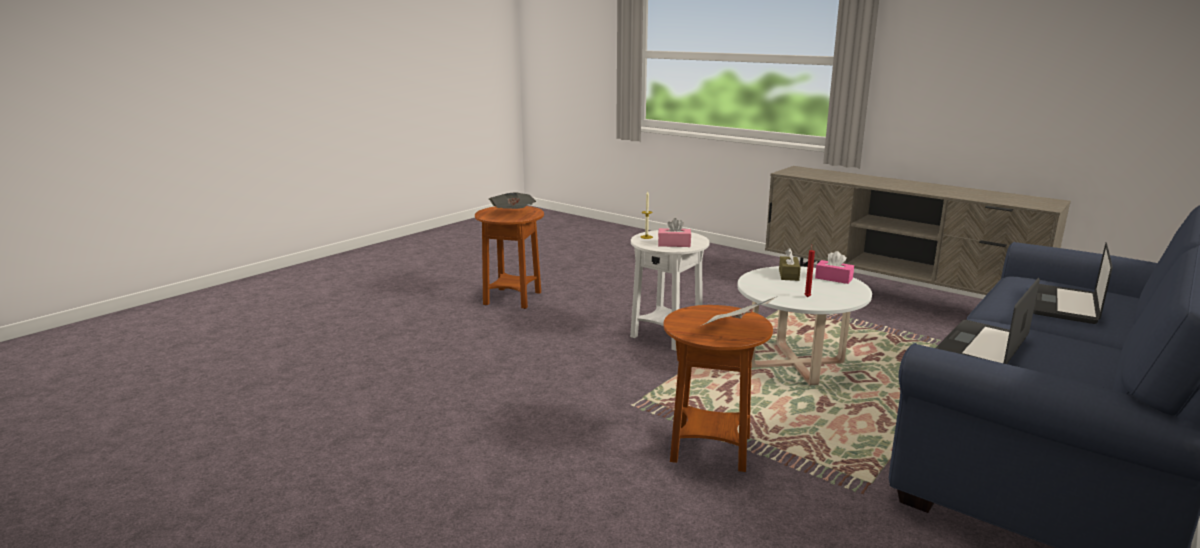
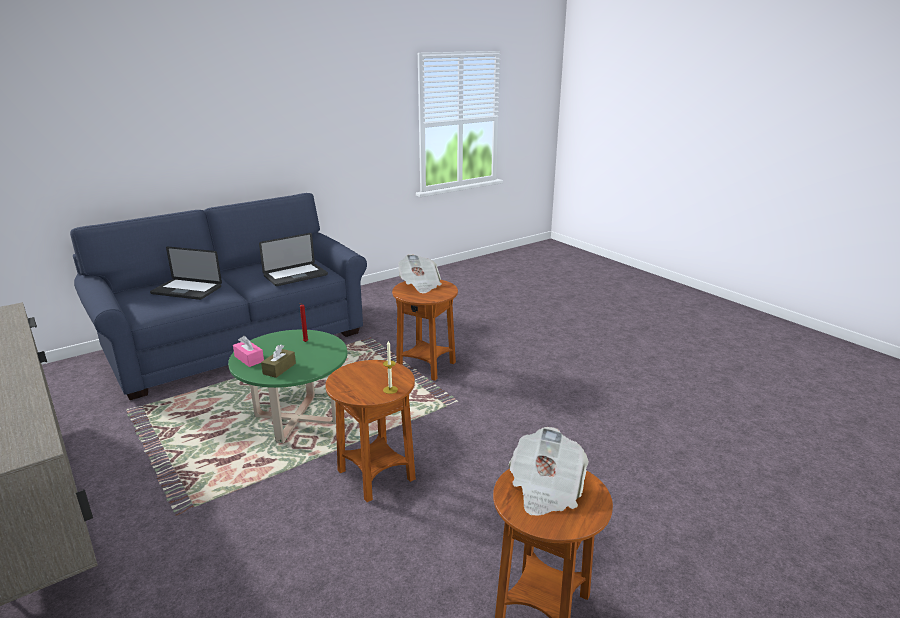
camera: 165 degrees left, 5 degrees up
(667, 336) = (375, 476): white side table -> brown side table
(674, 244) = (373, 372): pink tissue box -> none
(796, 364) = (296, 419): white coffee table -> green coffee table
(1064, 305) = (186, 290): laptop -> laptop turned 60 degrees clockwise

